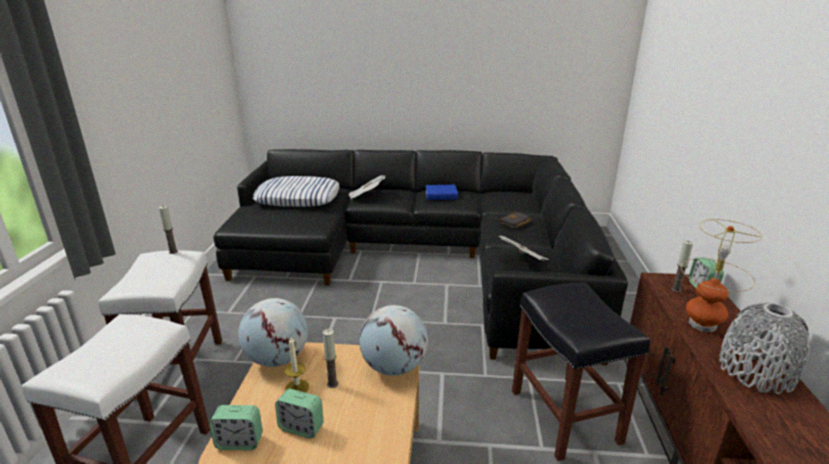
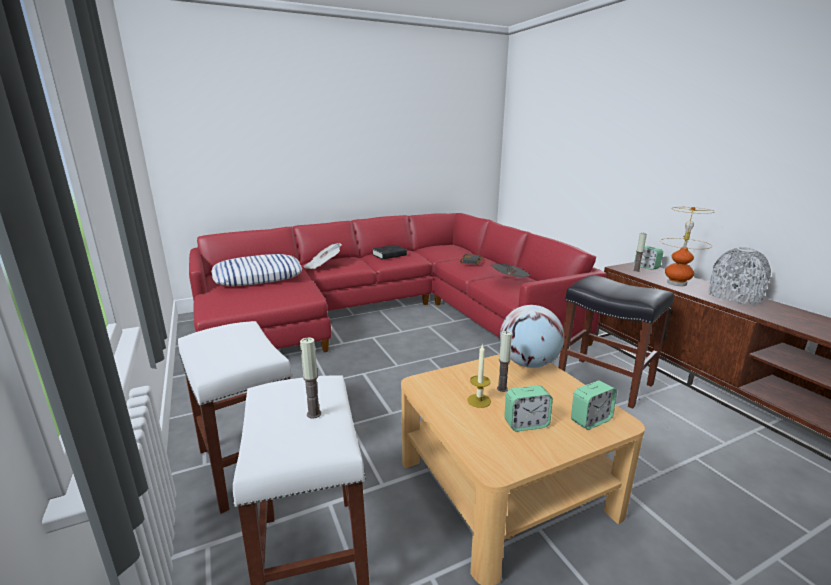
camera: 30 degrees left, 5 degrees down
(173, 252) = (226, 325): candle -> candle (314, 414)
(239, 442) = (494, 453): alarm clock -> alarm clock (590, 420)
(277, 359) = (429, 388): globe -> none
(422, 258) = (386, 313): black sofa -> red sofa
(441, 195) = (389, 255): blue book -> black book

